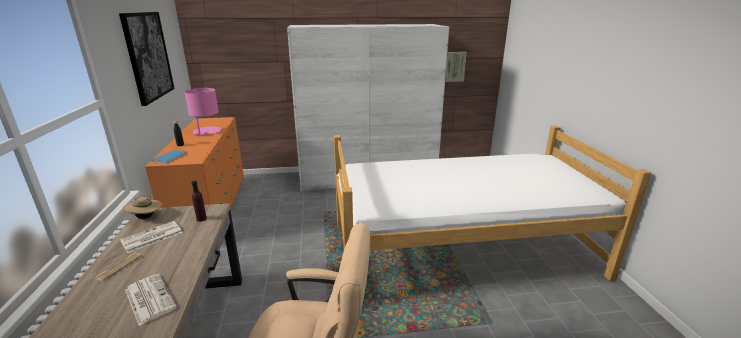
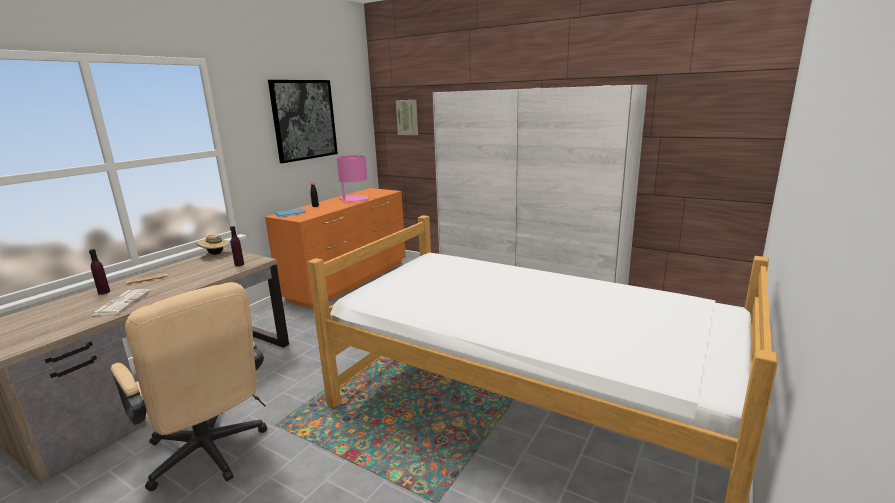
camera: 40 degrees right, 5 degrees down
(90, 300) = (104, 292): none -> purple bottle
(151, 237) = (193, 267): newspaper -> none
(454, 66) = (685, 150): picture -> picture (407, 117)

